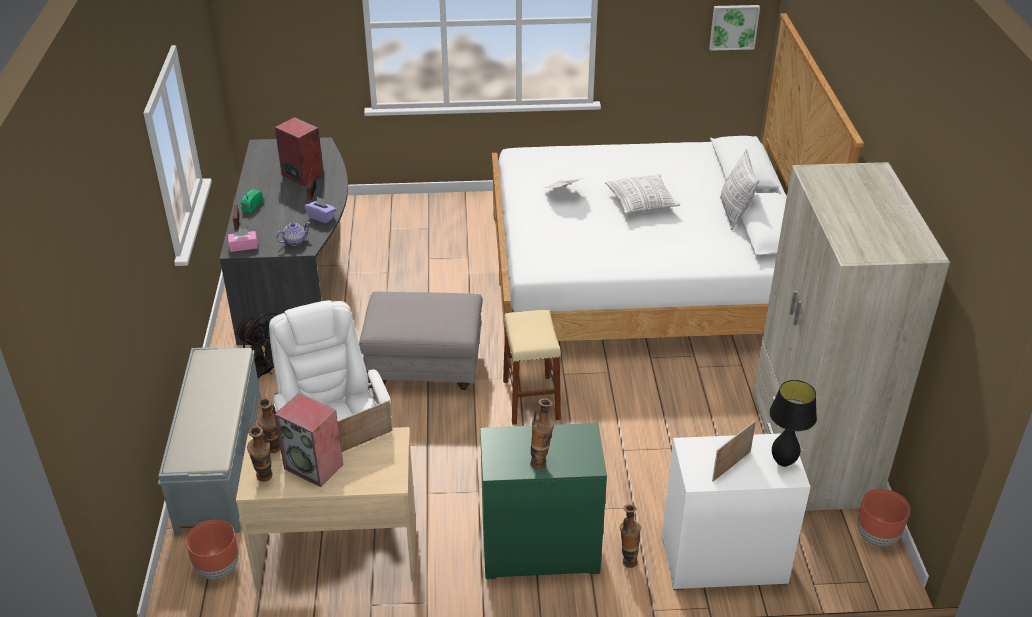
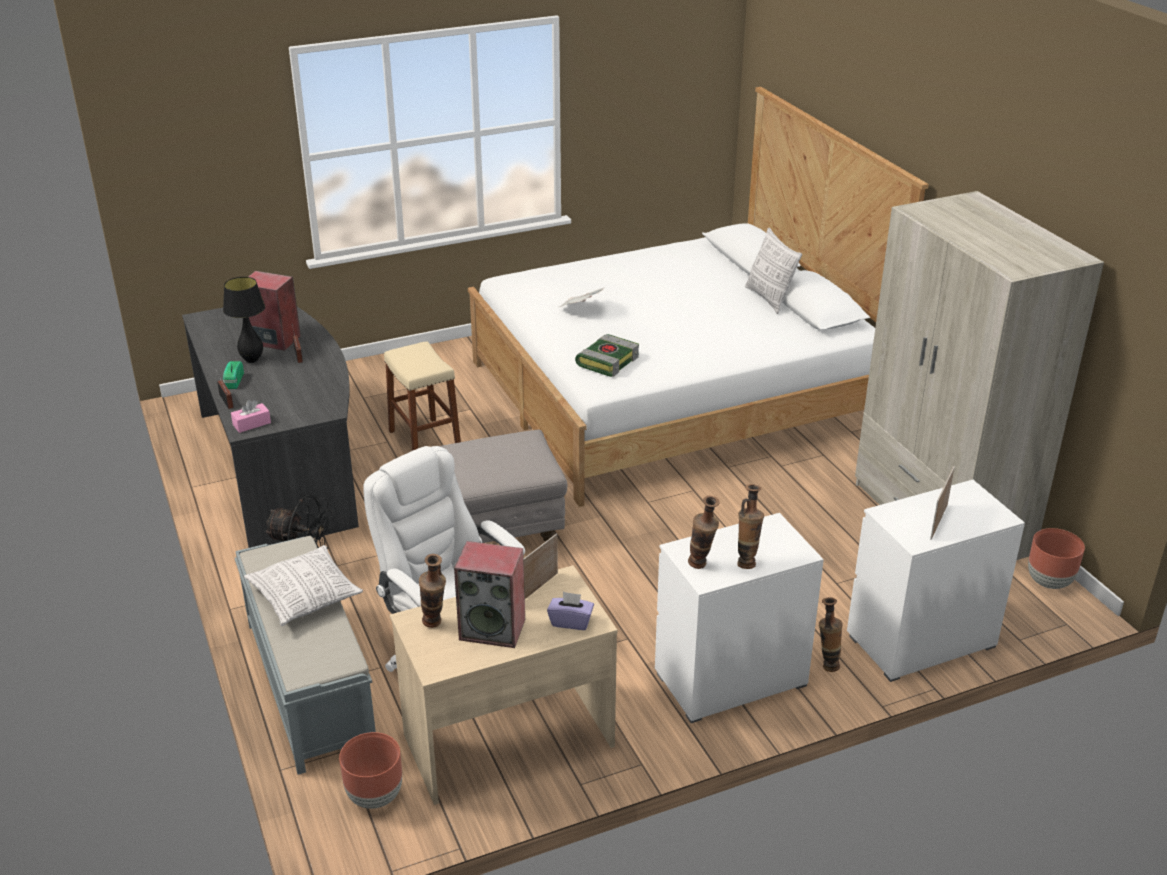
camera: 20 degrees left, 5 degrees down
(265, 480) = (444, 657): vase -> vase (701, 567)
(294, 241) = (311, 407): teapot -> none
(321, 217) = (327, 378): purple tissue box -> purple tissue box (571, 621)
(531, 399) = (628, 534): beige stool -> beige stool (425, 441)
(539, 549) = (729, 679): green dresser -> white dresser
(555, 246) = (607, 361): none -> book
(641, 203) = (669, 305): pillow -> pillow (305, 597)
(733, 26) = (698, 112): picture -> none
(783, 462) = (984, 506): black table lamp -> black table lamp (252, 360)

